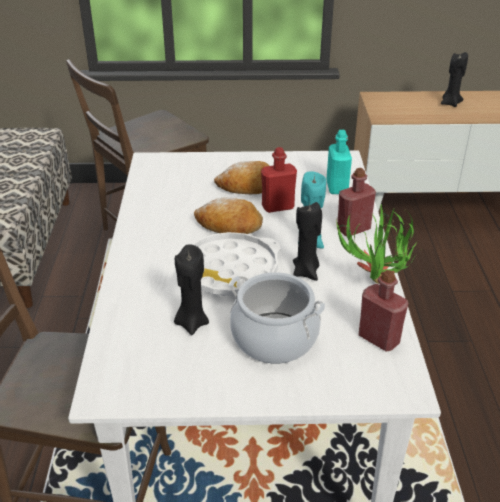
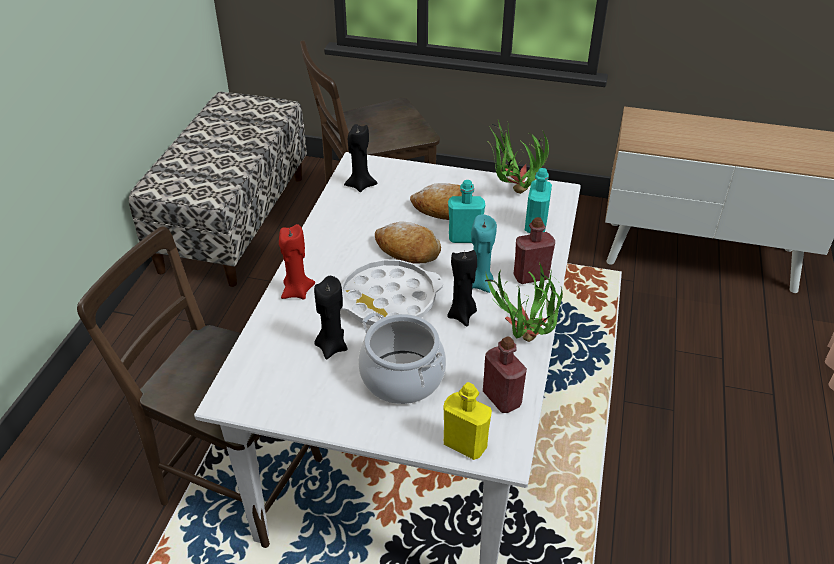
camera: 15 degrees right, 5 degrees up
(135, 278) = (297, 292): none -> red candle
(278, 207) = (464, 238): red bottle -> turquoise bottle
(303, 165) = (512, 193): none -> potted plant
(364, 388) = (465, 445): none -> yellow bottle
(450, 103) = (723, 136): black candle -> black candle (360, 185)

